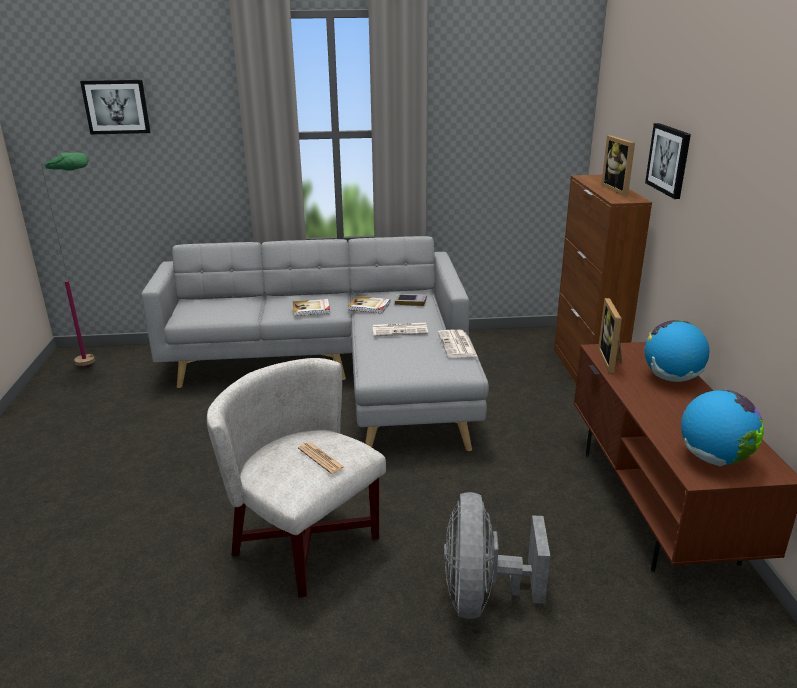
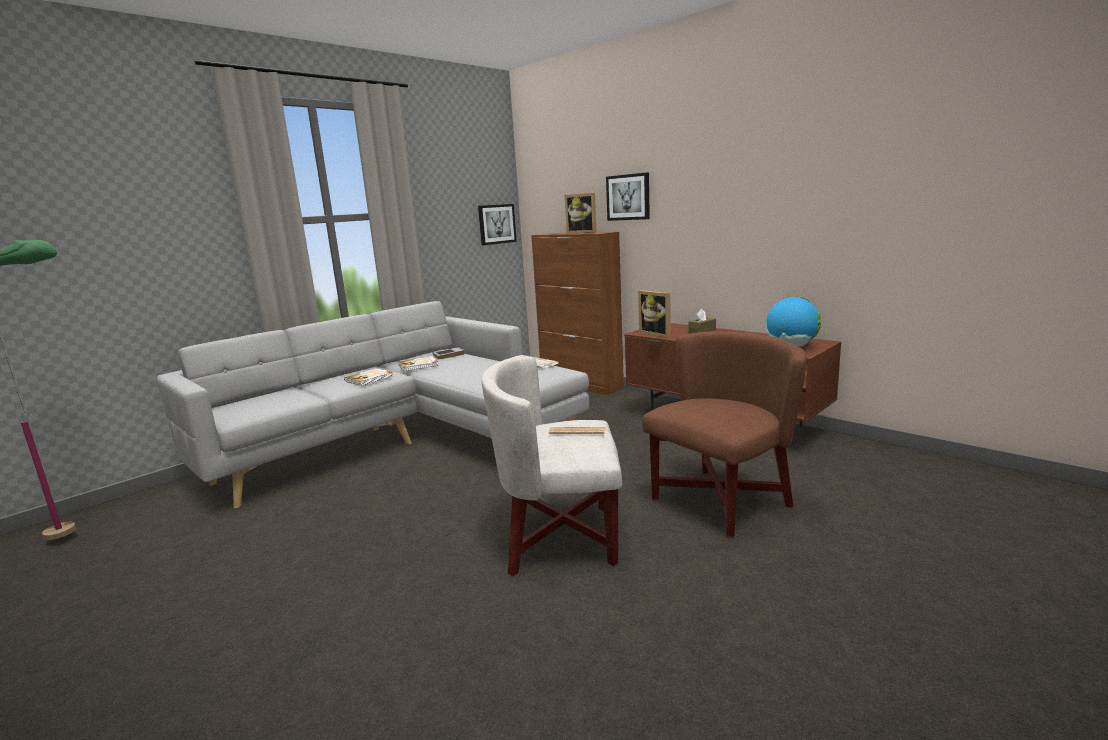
camera: 40 degrees left, 10 degrees down
(116, 107) = (63, 193): picture -> picture (496, 224)
(400, 330) = (474, 368): newspaper -> none
(482, 596) = (720, 500): grey fan -> brown armchair
(671, 378) = (702, 331): globe -> brown tissue box

